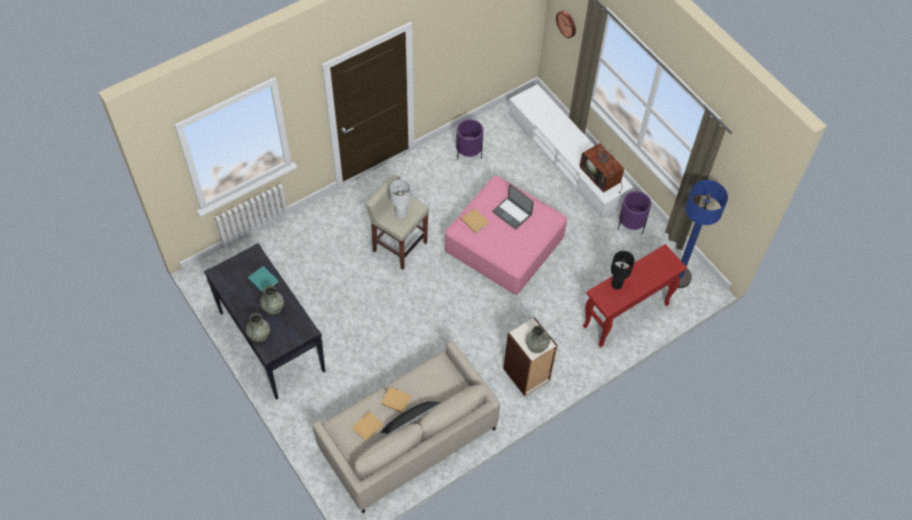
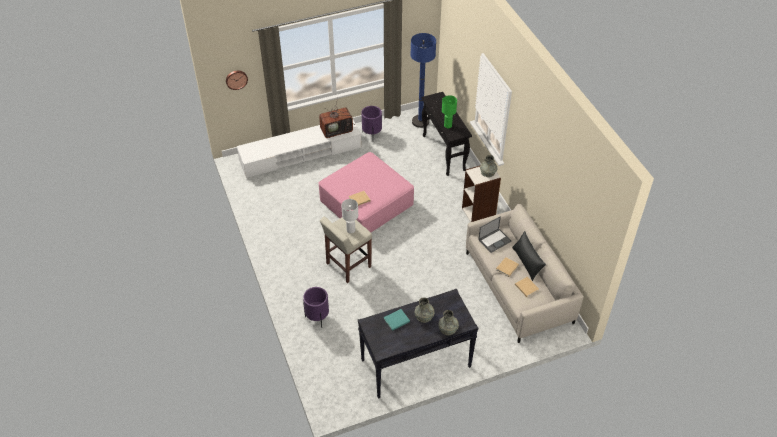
camera: 75 degrees left, 10 degrees down
(468, 154) = (274, 208): purple planter -> purple planter (317, 318)
(512, 213) = (359, 177): laptop -> laptop (495, 240)
(617, 284) = (447, 125): black table lamp -> green table lamp
(625, 316) = (444, 153): red console table -> black console table

